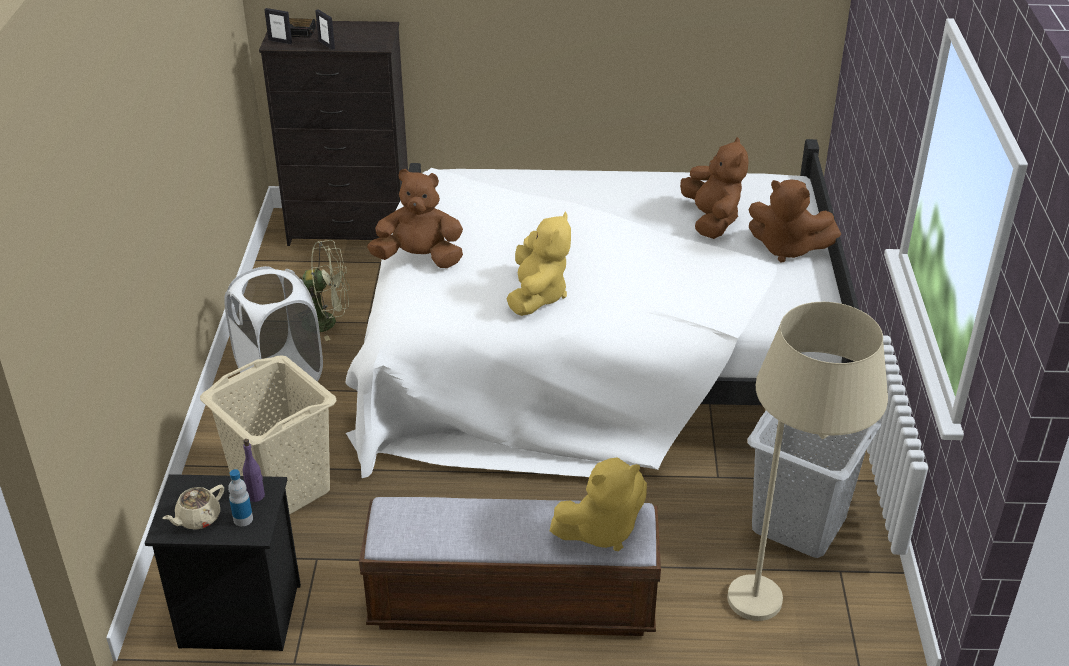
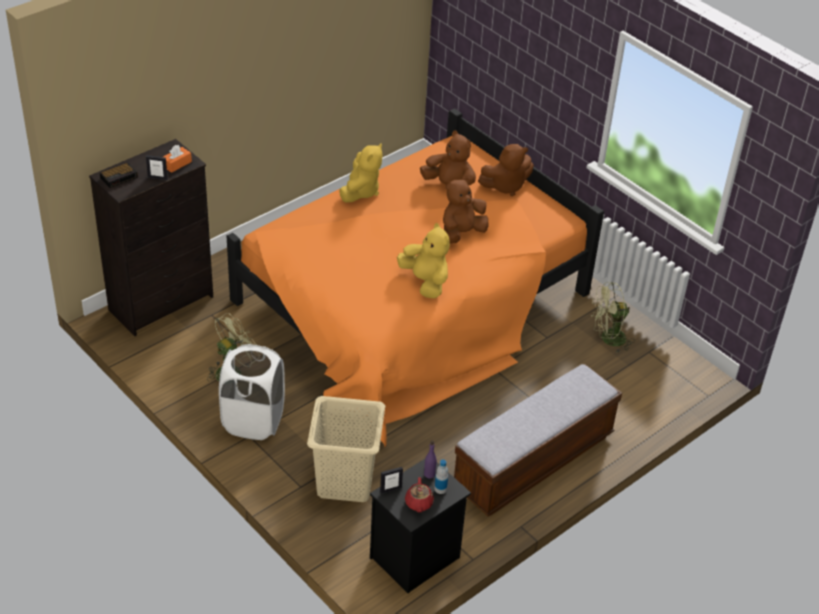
camera: 45 degrees left, 5 degrees up
(197, 519) = (418, 503): beige teapot -> red teapot
(280, 41) = (122, 189): picture frame -> picture frame (390, 489)
(363, 41) = (177, 164): none -> orange tissue box
(419, 259) = (334, 294): brown plush toy -> brown plush toy (461, 233)
(596, 358) = (412, 306): white bed -> orange bed
(601, 530) = (580, 390): yellow plush toy -> yellow plush toy (361, 191)
(783, 612) = (648, 387): beige floor lamp -> none
(799, 524) = (608, 339): grey laundry basket -> green fan

